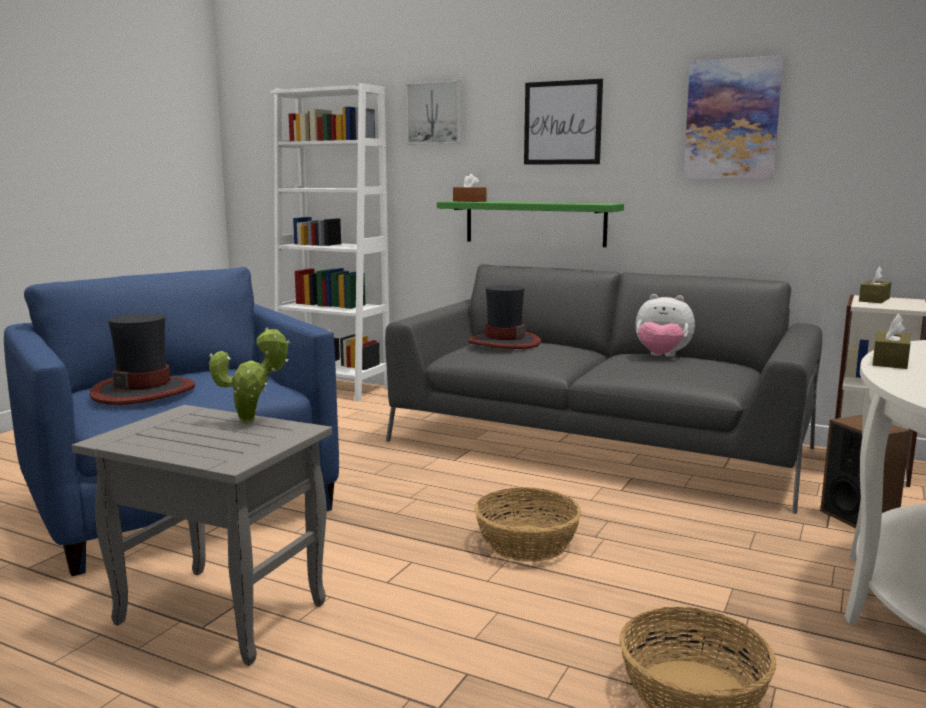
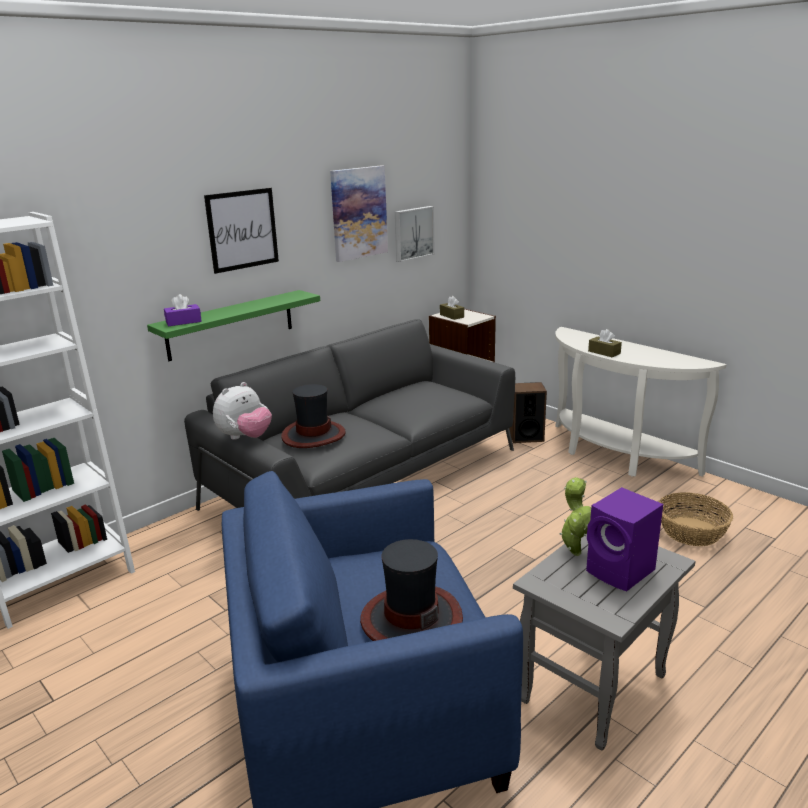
camera: 70 degrees left, 10 degrees up
(203, 440) = (622, 572): none -> purple speaker
(435, 113) = (107, 236): picture -> picture (413, 233)
(469, 201) = (183, 322): brown tissue box -> purple tissue box
(527, 543) = (521, 541): basket -> none
(661, 357) = (400, 396): plush toy -> plush toy (245, 437)

